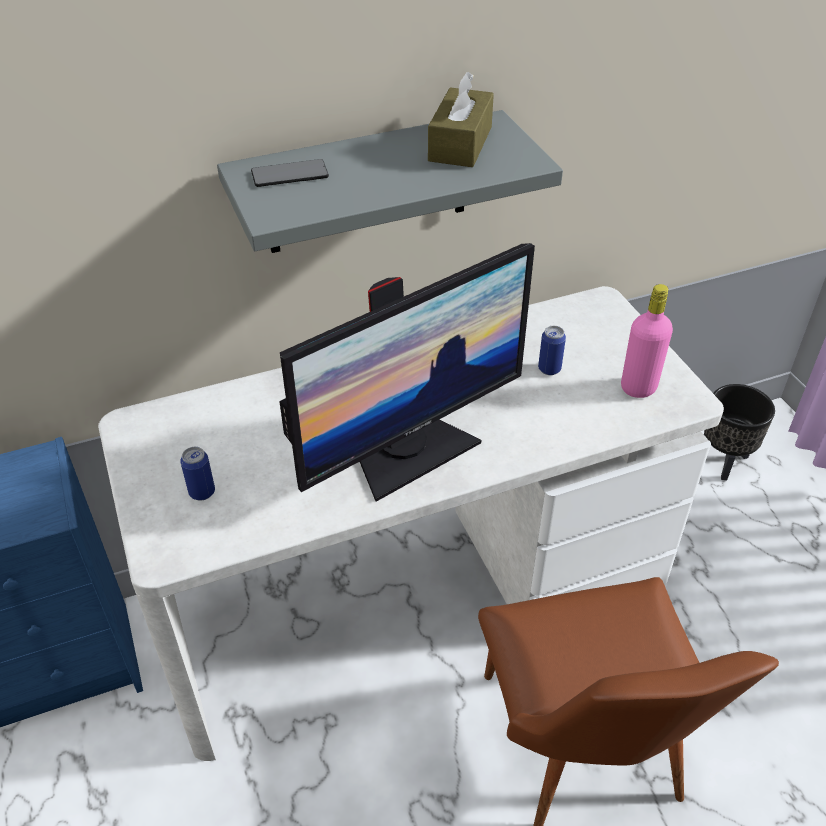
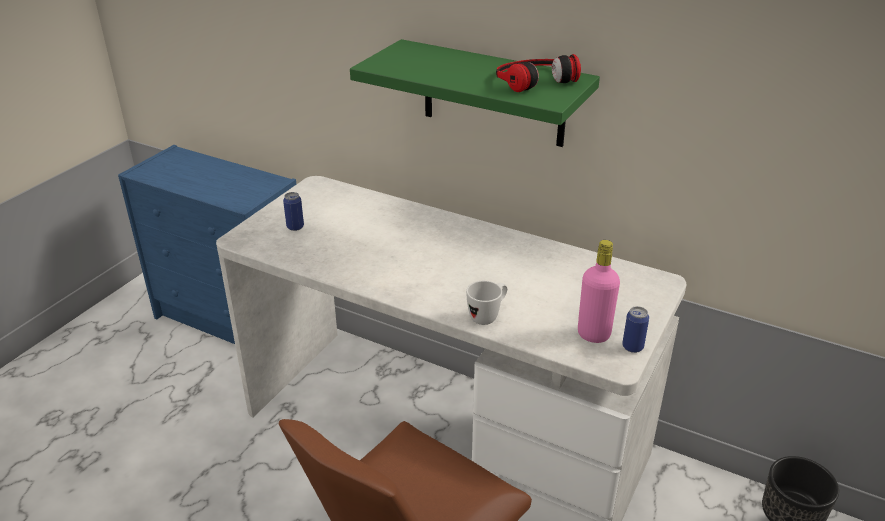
camera: 50 degrees right, 10 degrees down
(290, 175) = (419, 55): phone -> none
(367, 184) = (493, 94): grey shelf -> green shelf
(409, 451) = (407, 273): monitor -> none
(460, 144) = (533, 78): brown tissue box -> headphones
(544, 437) = (488, 316): none -> white mug
(549, 369) = (555, 290): can -> can (632, 347)

